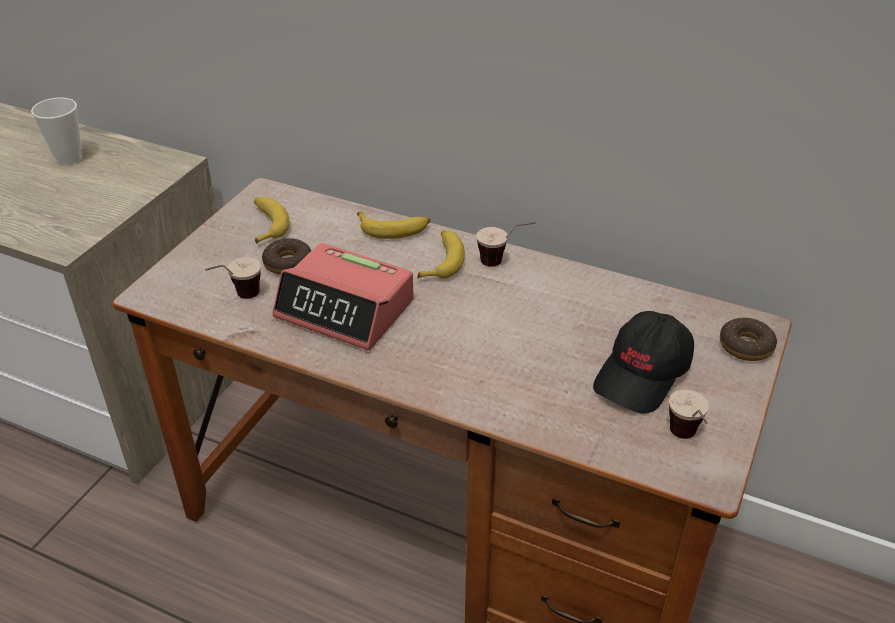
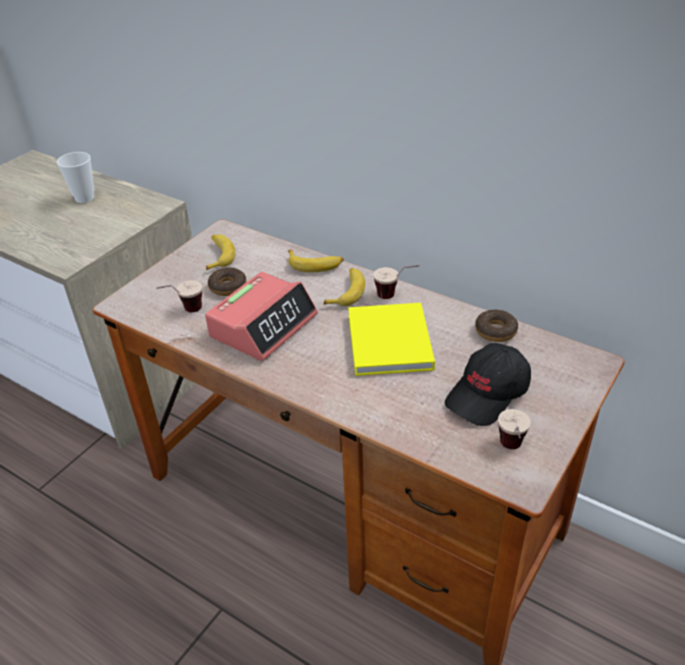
camera: 10 degrees right, 0 degrees up
(346, 309) = (263, 325): alarm clock -> alarm clock turned 90 degrees counterclockwise
(510, 321) = (390, 344): none -> yellow book
(746, 346) = (580, 377): donut -> donut (495, 331)

